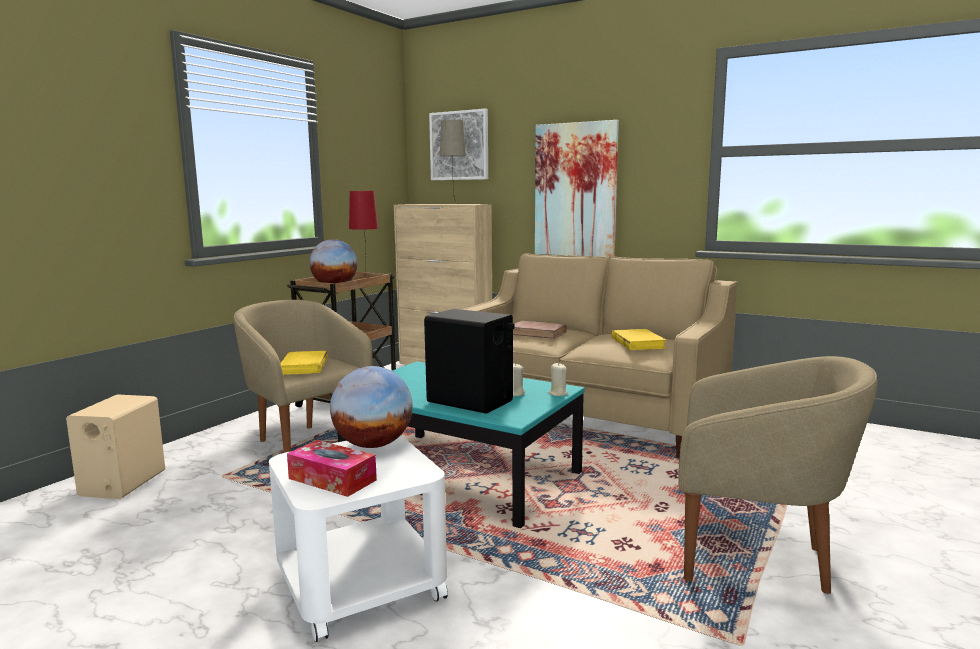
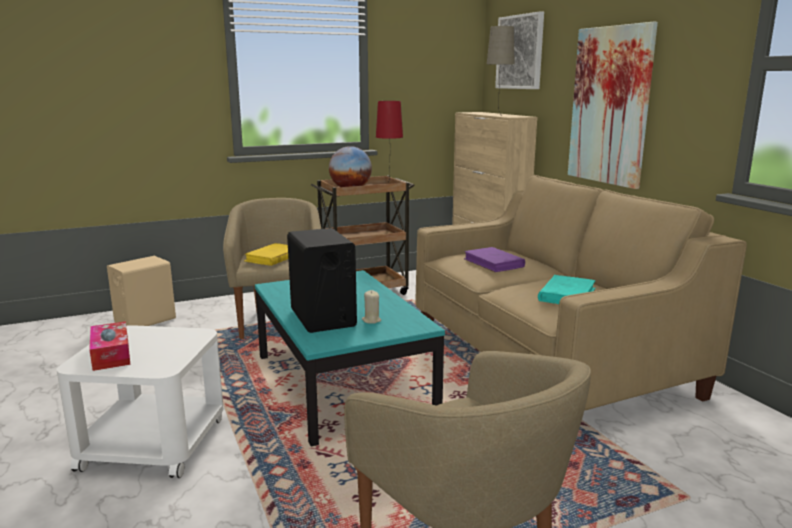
camera: 35 degrees right, 5 degrees up
(373, 445) = (184, 336): globe -> none
(537, 333) = (493, 263): brown book -> purple book
(557, 393) = (406, 330): beige candle -> none
(637, 343) = (567, 295): yellow book -> turquoise book

